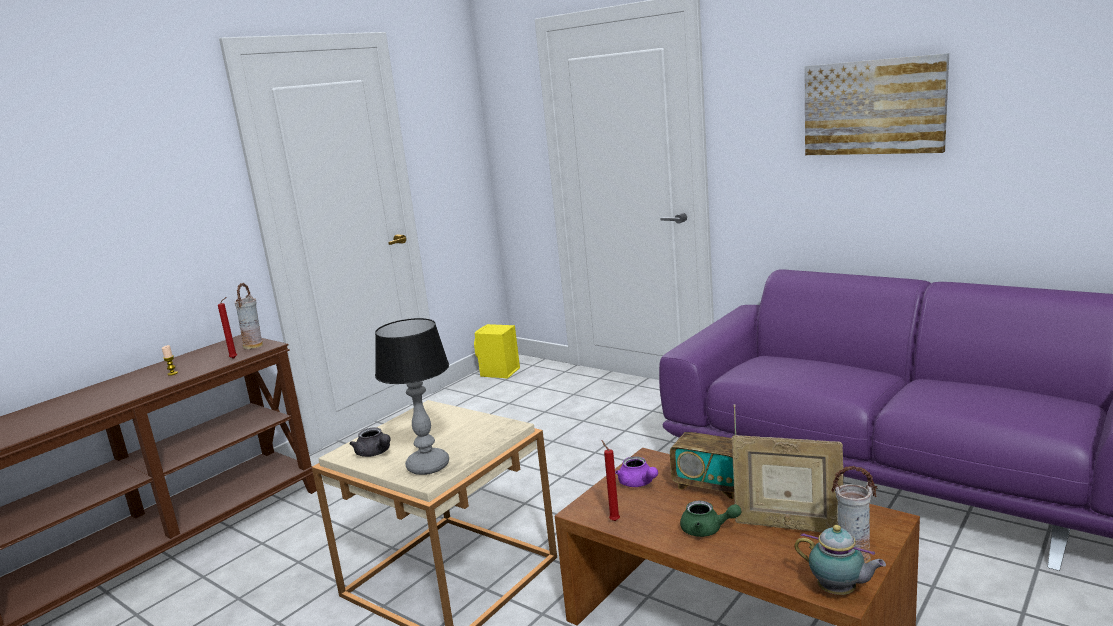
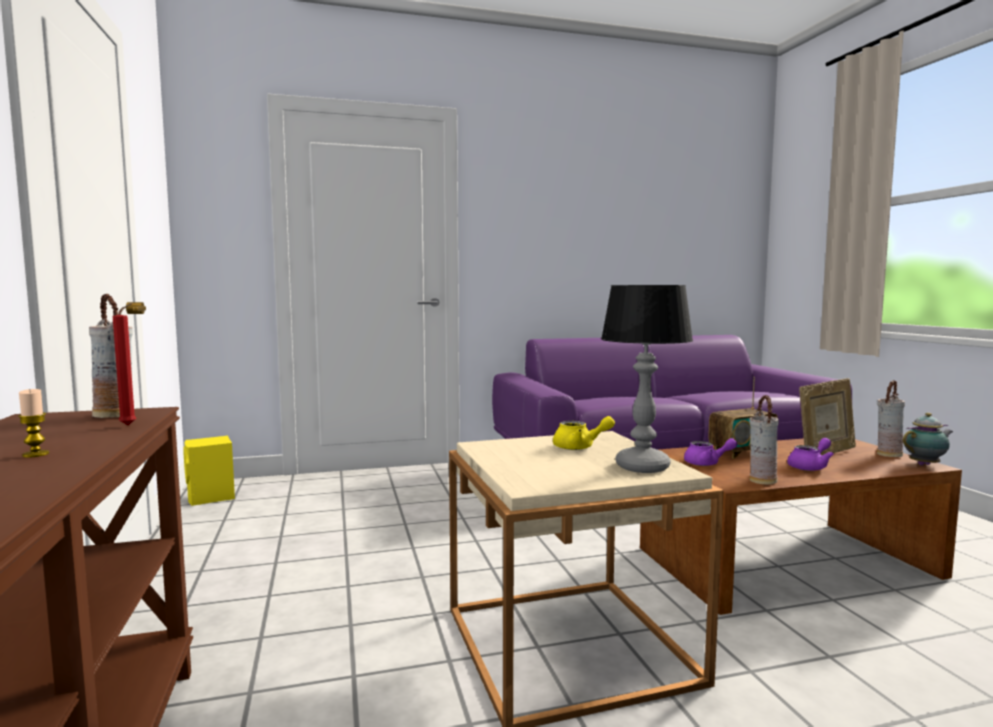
camera: 55 degrees left, 10 degrees down
(375, 453) = (561, 476): grey teapot -> none
(460, 433) = (579, 447): none -> yellow teapot
(613, 520) = (761, 481): red candle -> vase
(707, 530) = (810, 467): green teapot -> purple teapot
(873, 107) = (590, 217): picture -> none

